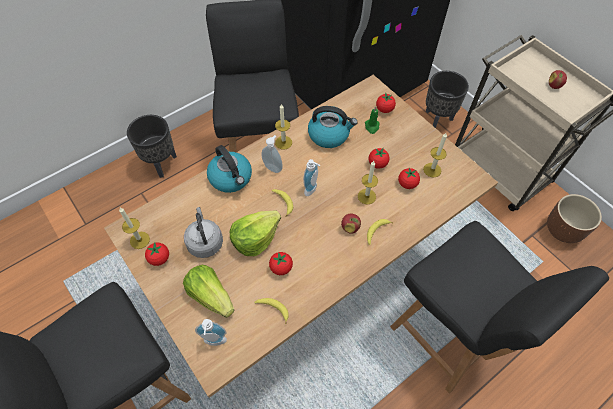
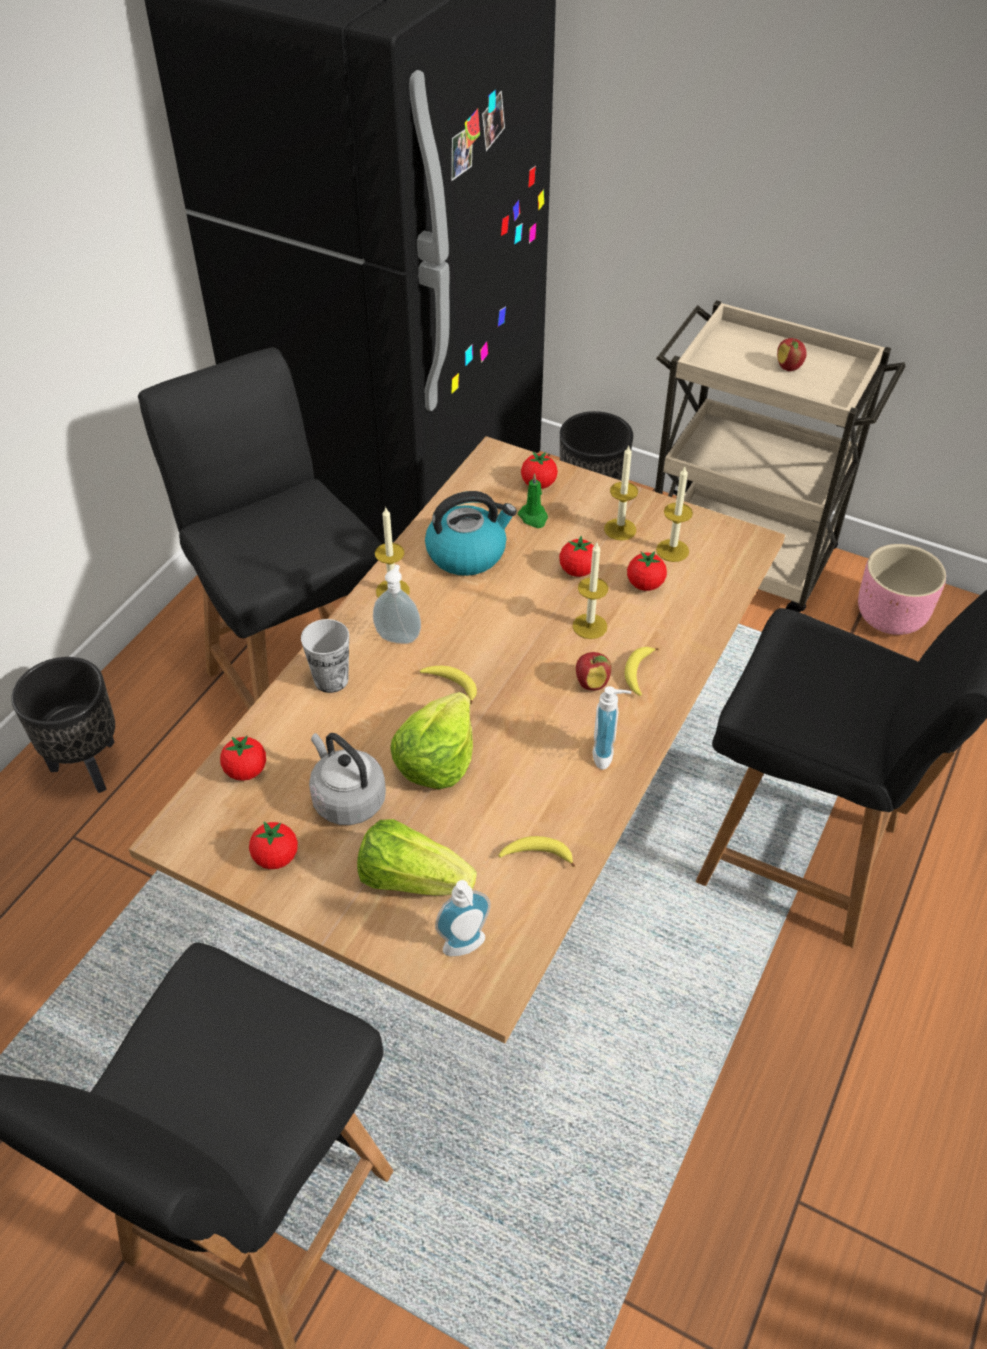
camera: 25 degrees left, 10 degrees down
(139, 240) = (217, 842): candle -> candle (620, 529)
(231, 178) = (331, 680): kettle -> cup
(281, 268) = (511, 787): tomato -> tomato (246, 771)
(312, 190) = (491, 648): soap dispenser -> soap dispenser (607, 754)
(563, 230) = (891, 617): brown planter -> pink planter

